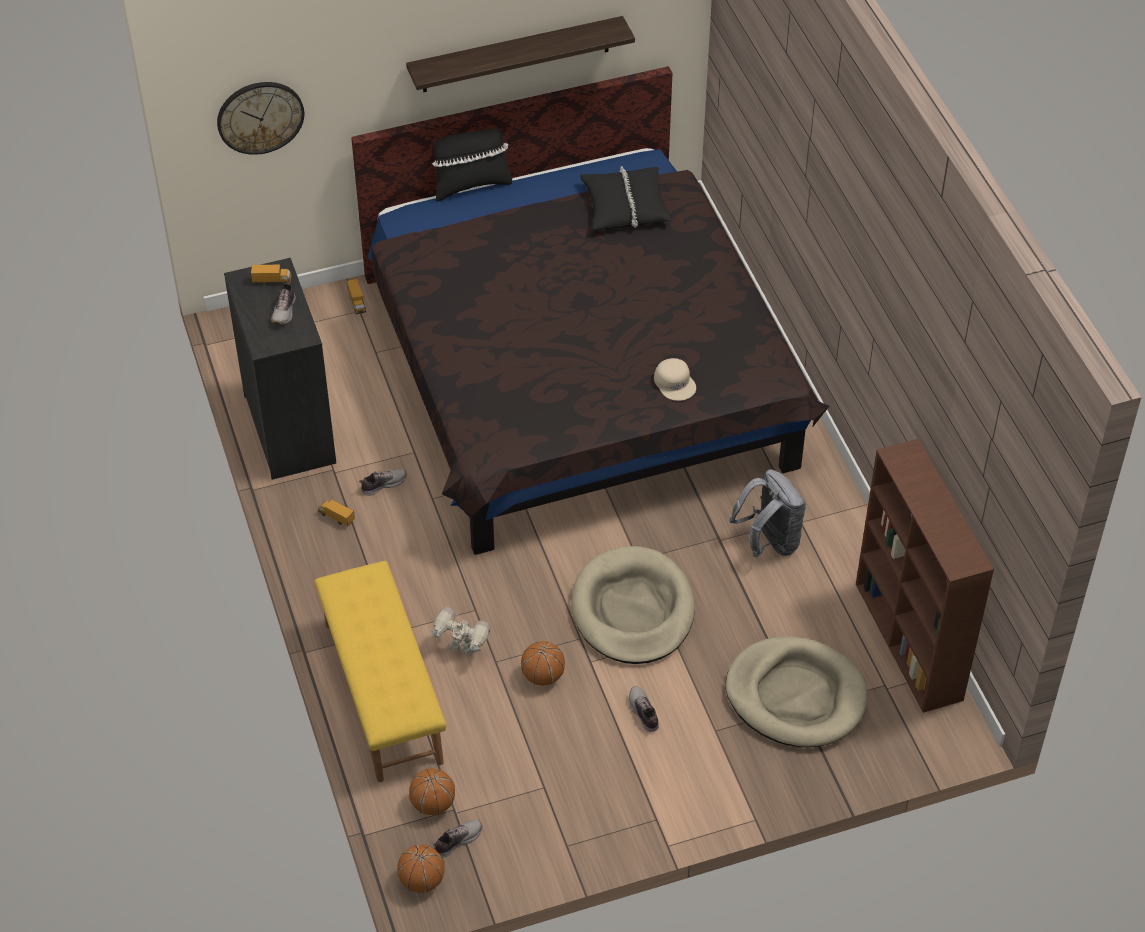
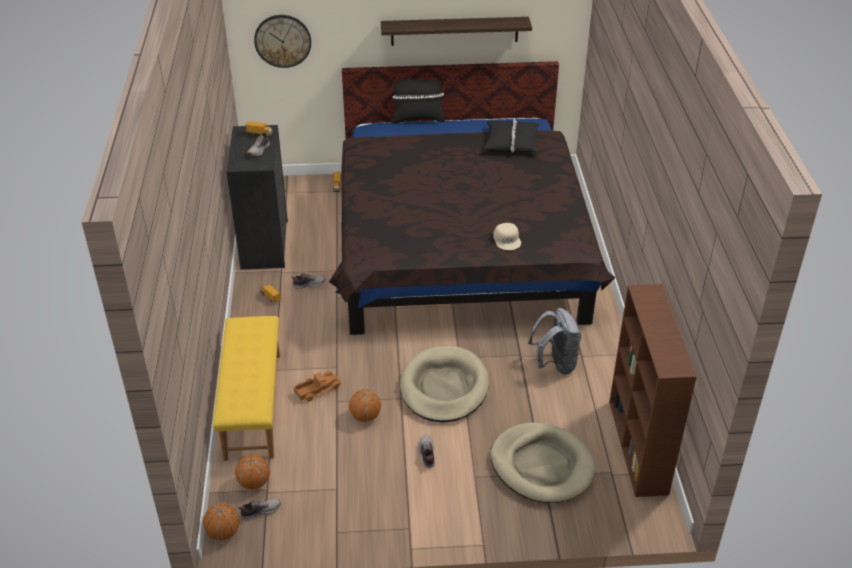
camera: 15 degrees right, 10 degrees down
(462, 650) = (317, 389): toy robot -> toy truck

